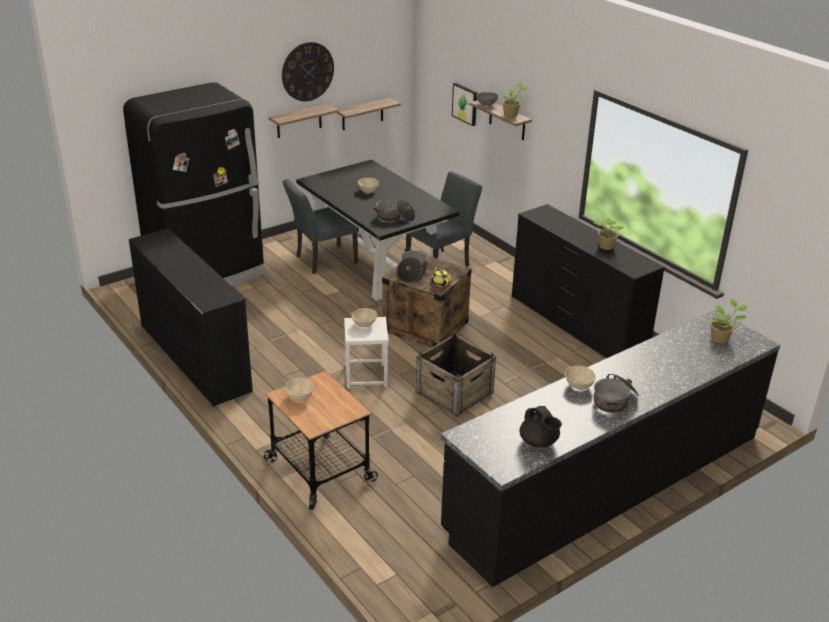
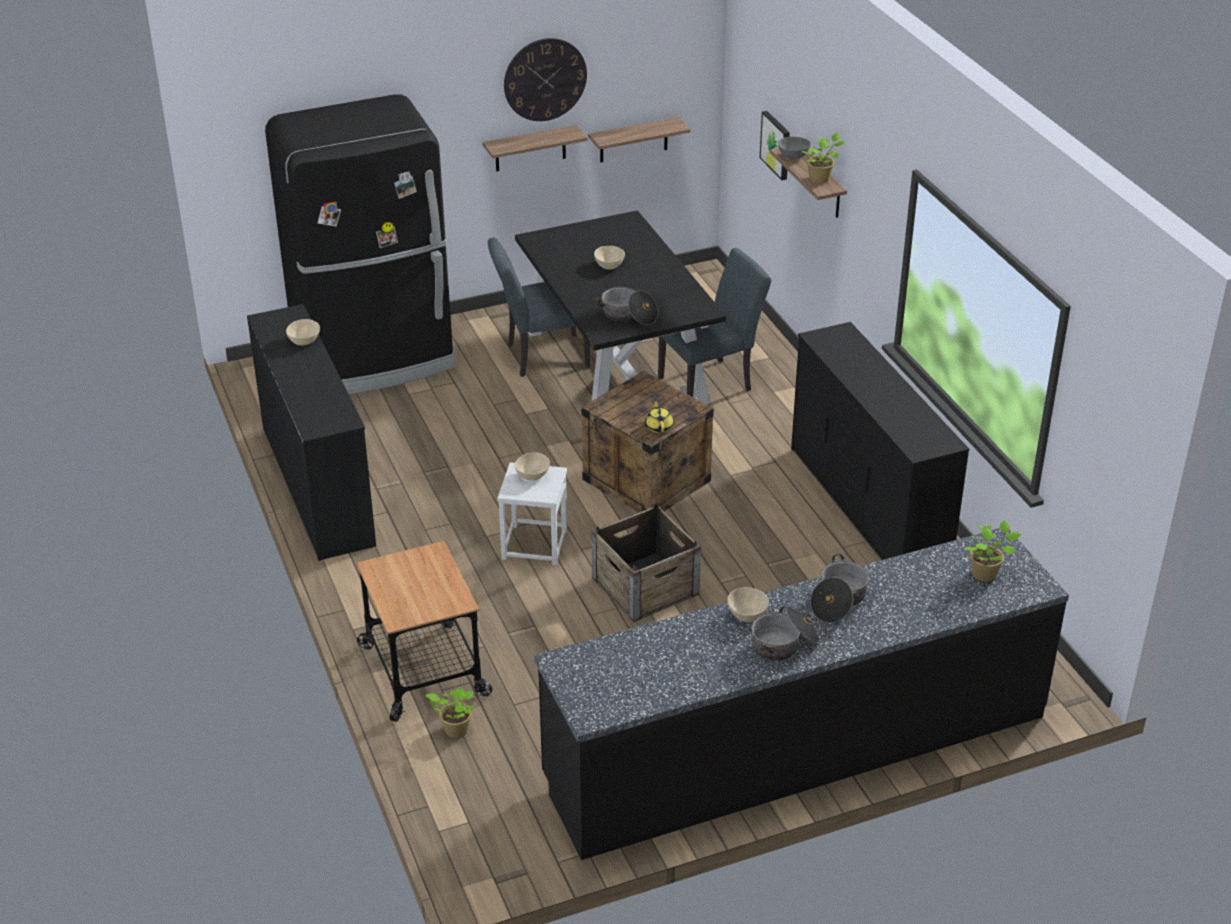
camera: 15 degrees right, 5 degrees up
(300, 397) = (397, 573): beige bowl -> beige bowl (305, 341)
(412, 272) = (626, 404): cooking pot -> cooking pot (838, 601)
(539, 442) = (653, 686): black teapot -> none
(605, 247) = (898, 405): potted plant -> potted plant (454, 730)

